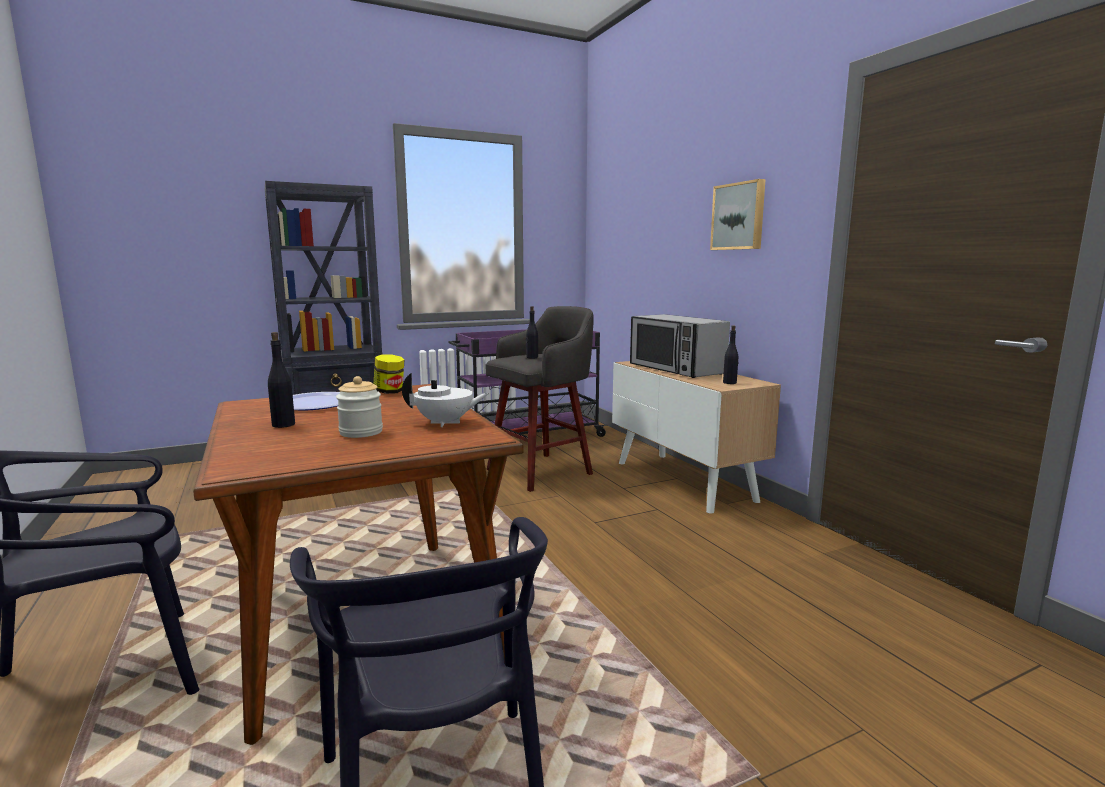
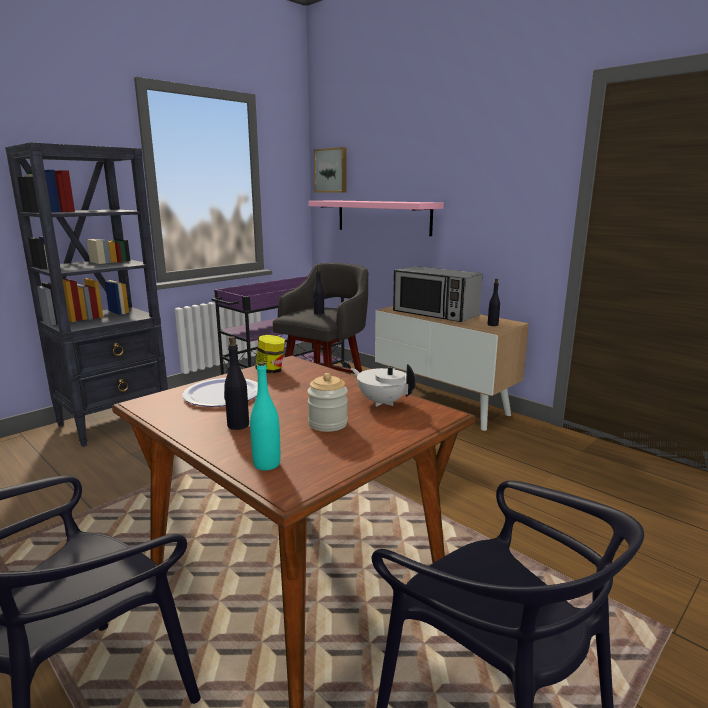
camera: 20 degrees left, 5 degrees up
(251, 452) = (266, 464): none -> turquoise bottle
(445, 423) = (382, 402): white teapot -> white teapot turned 120 degrees counterclockwise
(644, 261) = (383, 217): none -> pink shelf
(739, 216) = (485, 185): picture -> picture (331, 170)

